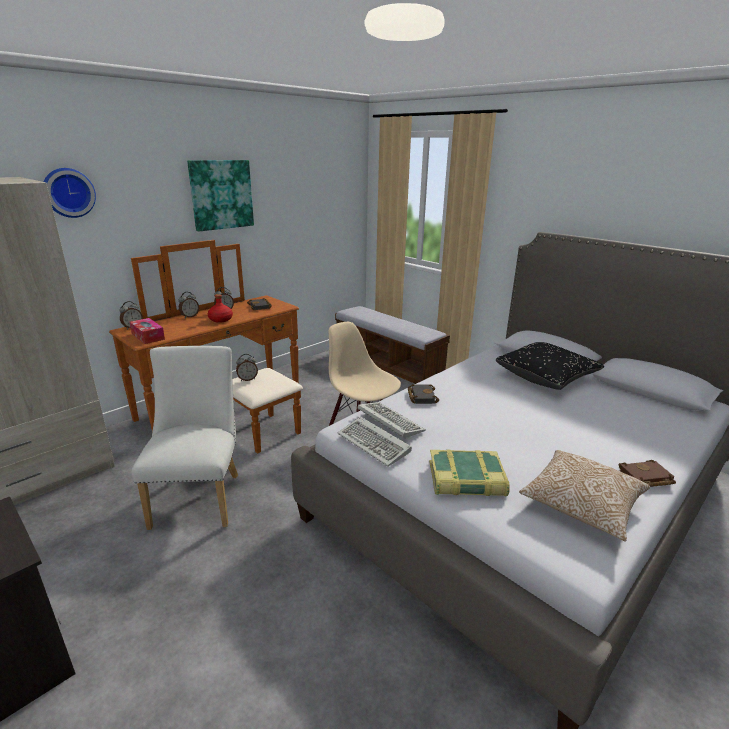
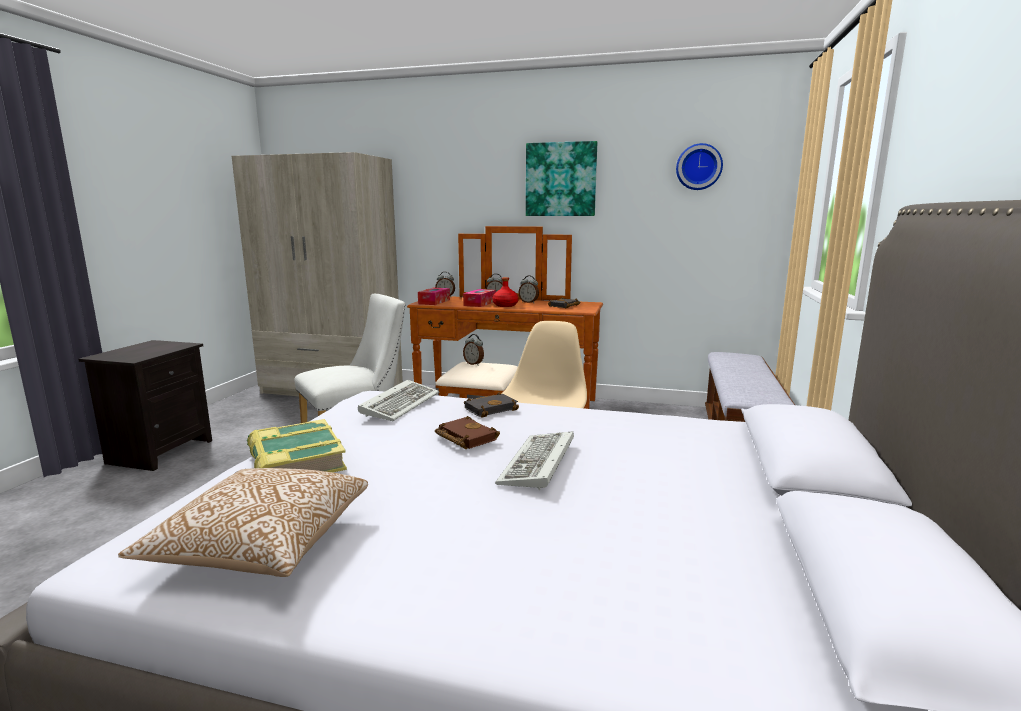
camera: 60 degrees right, 10 degrees down
(68, 192) = (422, 172): wall clock -> wall clock (698, 167)
(194, 324) = (480, 303): none -> tissue box
(375, 444) = (346, 409): keyboard -> keyboard (538, 464)
(546, 377) = (706, 474): black pillow -> none
(645, 478) = (386, 607): brown book -> brown book (464, 437)

